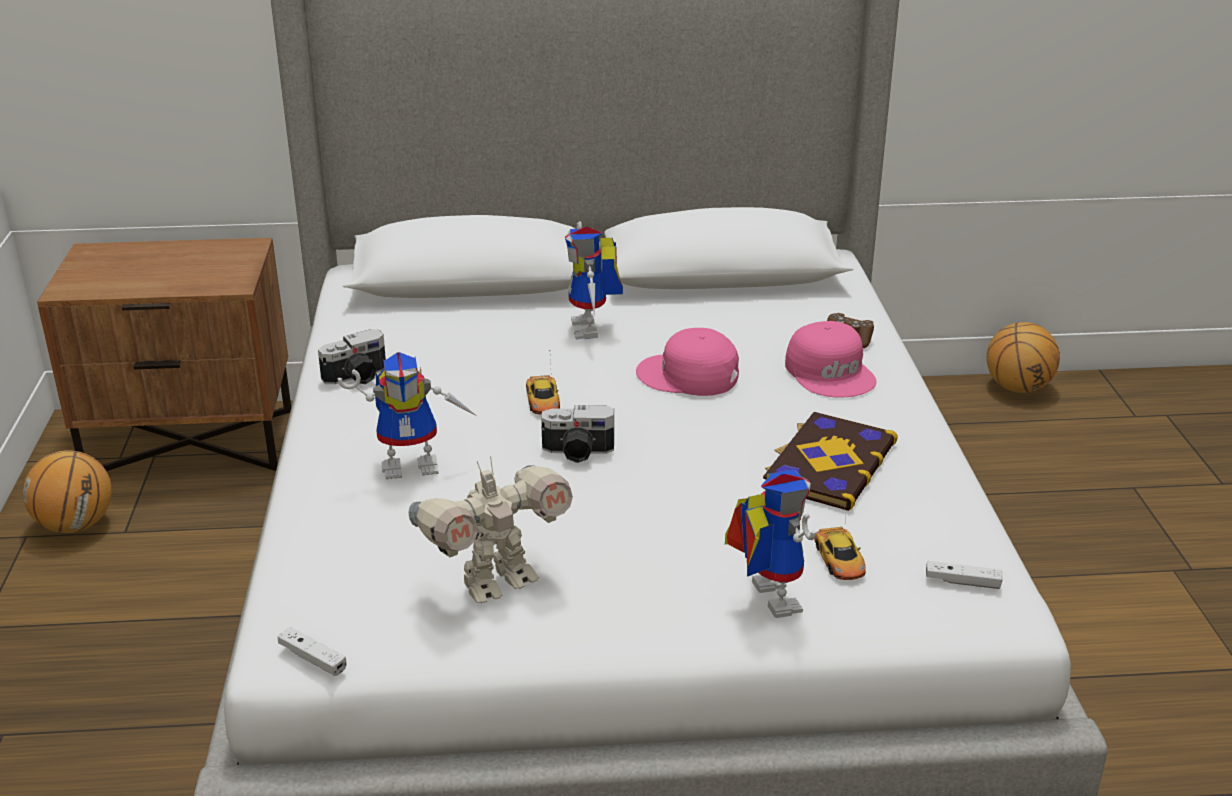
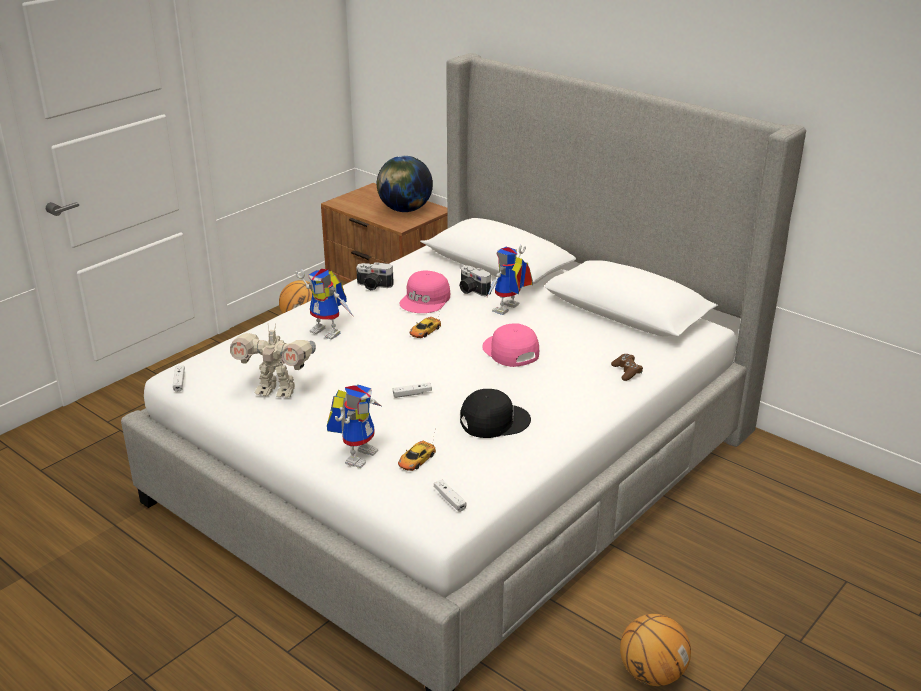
camera: 45 degrees right, 0 degrees up
(200, 262) = (405, 210): none -> globe
(577, 452) = (397, 359): camera -> camera (472, 290)
(676, 486) = (412, 394): none -> white game controller
(828, 464) = (494, 421): book -> black cap
(831, 372) = (582, 383): pink cap -> pink cap (426, 300)
(1017, 388) = (870, 488): basketball -> basketball (651, 674)

